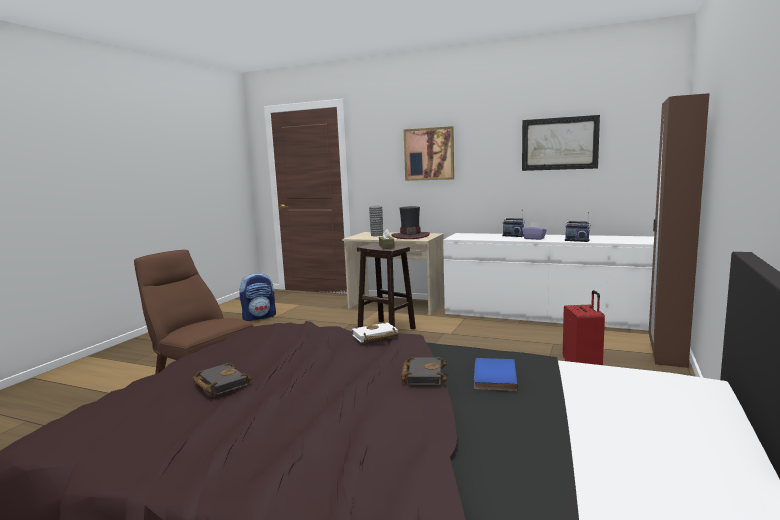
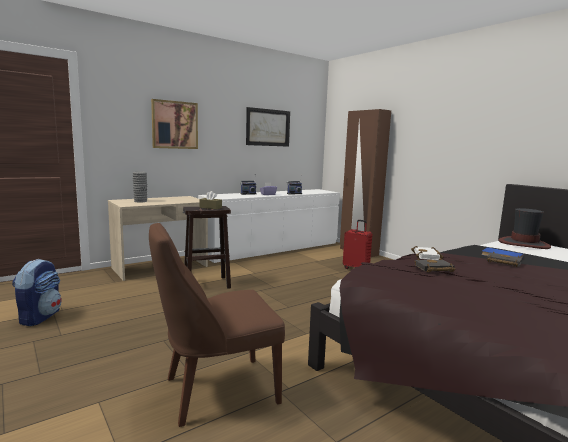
camera: 60 degrees left, 0 degrees up
(219, 383) = (503, 300): black book -> black book (433, 269)
(410, 236) = (176, 199): hat -> hat (523, 244)

